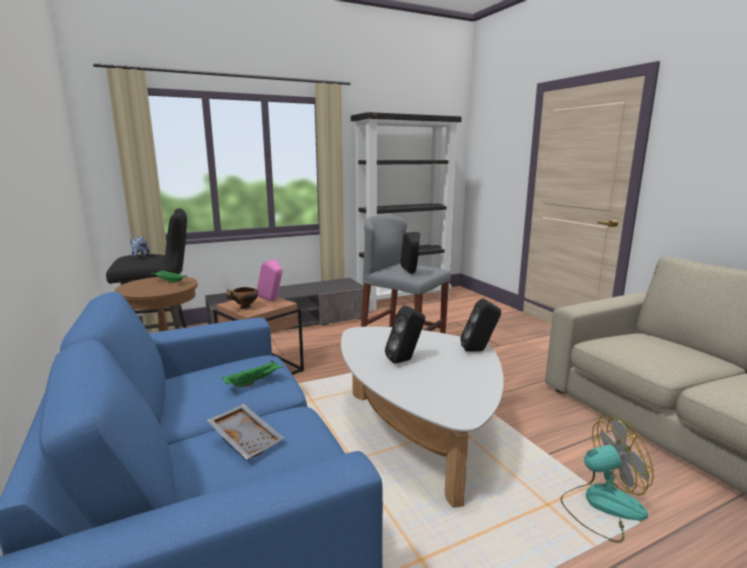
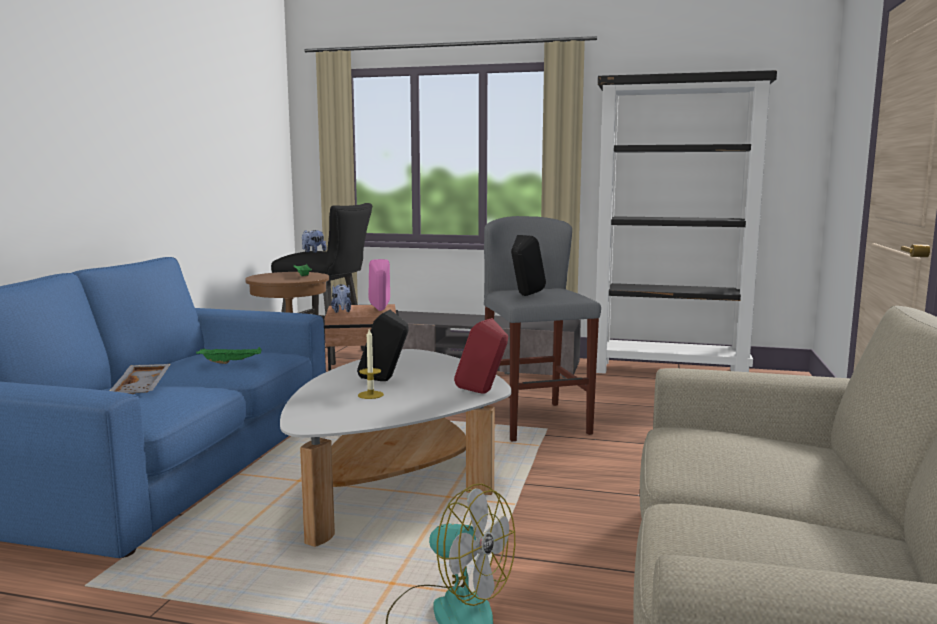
camera: 40 degrees right, 5 degrees down
(244, 308) = (342, 311): bowl -> plush toy
(428, 375) = (370, 395): none -> candle
(479, 350) = (483, 393): black speaker -> red speaker

